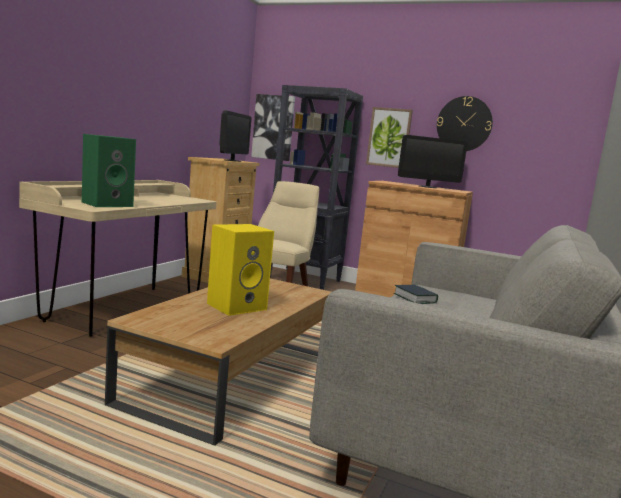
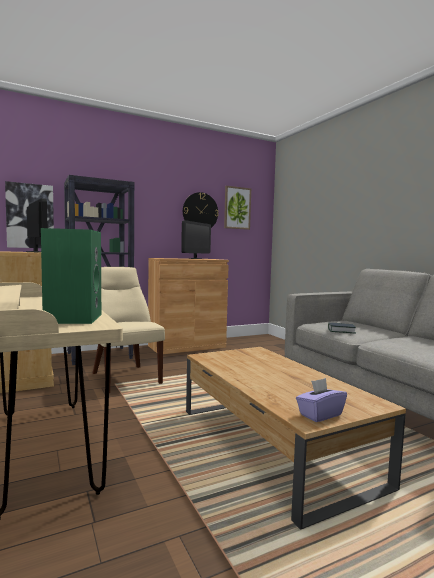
camera: 50 degrees left, 5 degrees down
(154, 322) = (320, 414): none -> purple tissue box
(237, 306) = (283, 377): yellow speaker -> none
(389, 137) = (148, 223): picture -> picture (237, 208)

